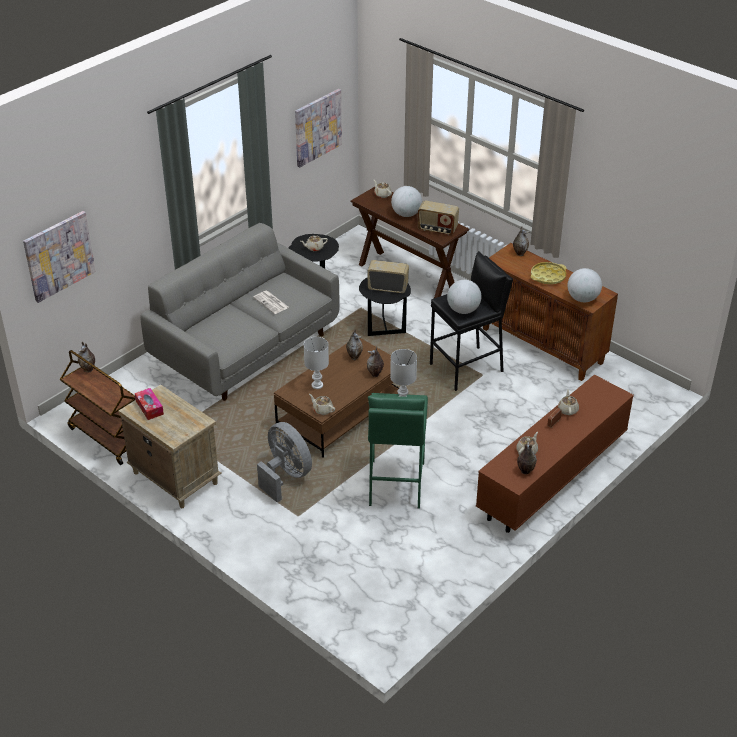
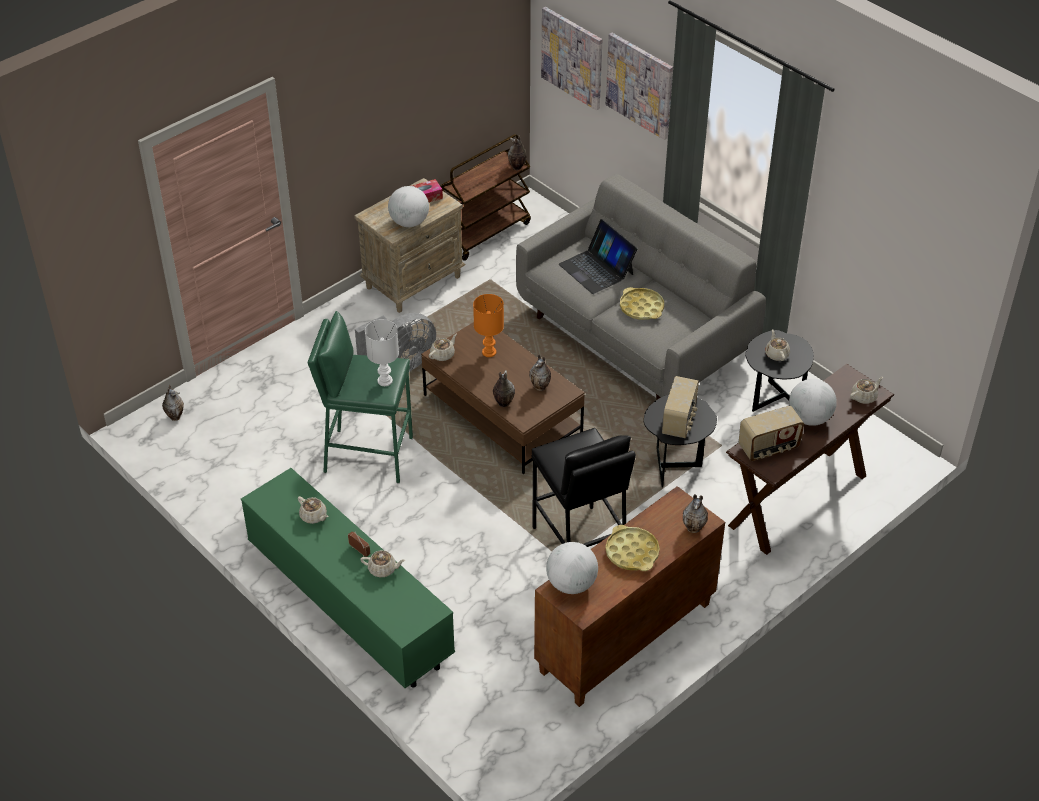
camera: 95 degrees right, 5 degrees up
(225, 325) = (597, 269): none -> laptop
(271, 303) = (641, 307): newspaper -> yellow tray
(316, 385) = (489, 352): white table lamp -> orange table lamp
(317, 127) = (902, 259): picture -> picture (640, 85)
(437, 229) = (768, 448): radio -> radio turned 135 degrees counterclockwise
(463, 310) = (562, 454): globe -> globe (409, 222)
(525, 471) = (278, 509): vase -> vase (175, 416)
(551, 477) = (349, 604): brown tv stand -> green tv stand

